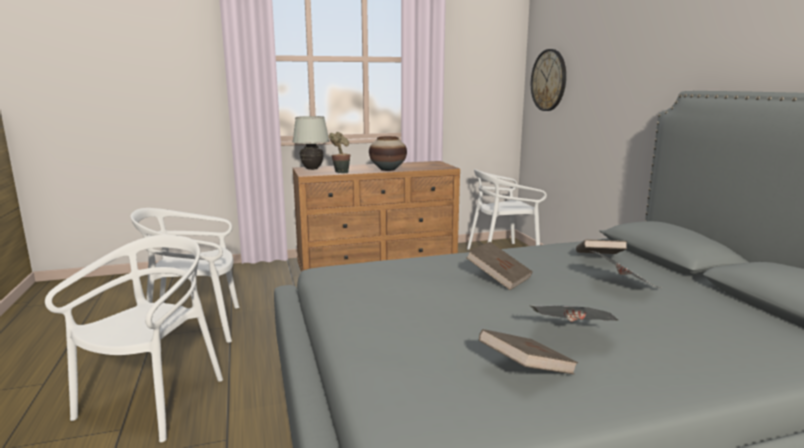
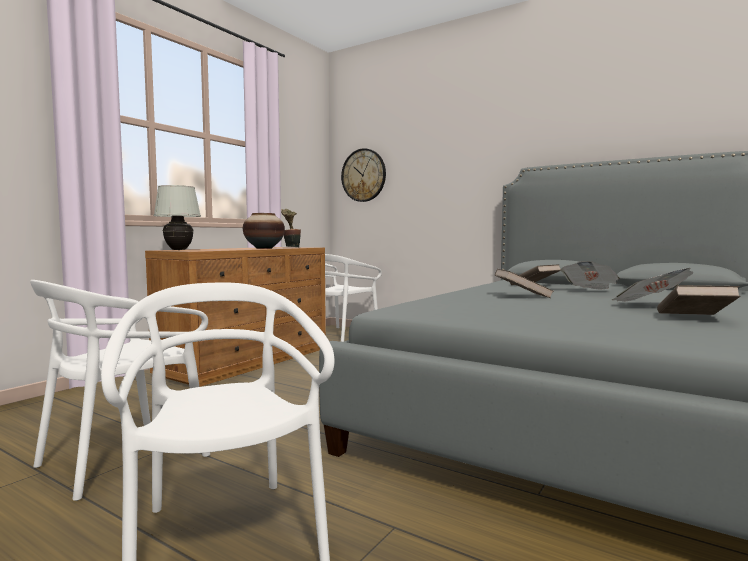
camera: 40 degrees left, 10 degrees down
(340, 172) = (224, 249): potted plant -> potted plant (291, 247)

